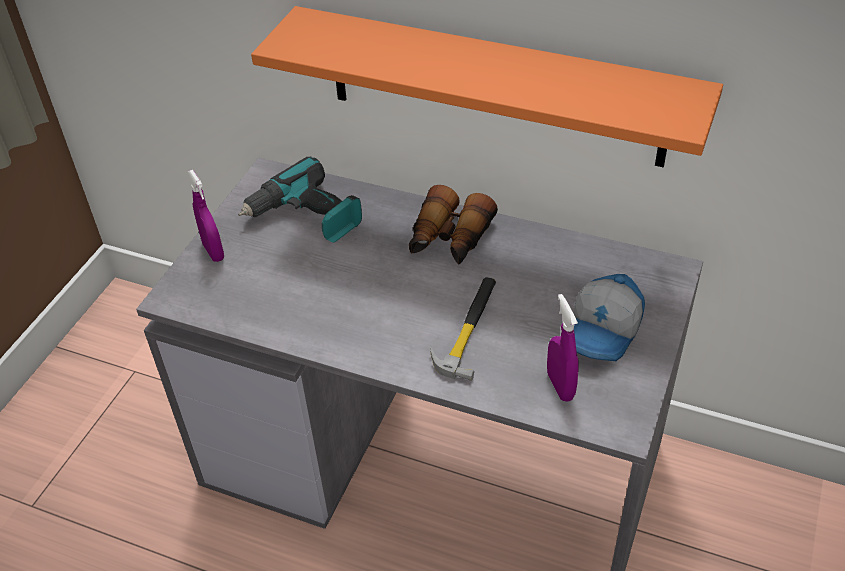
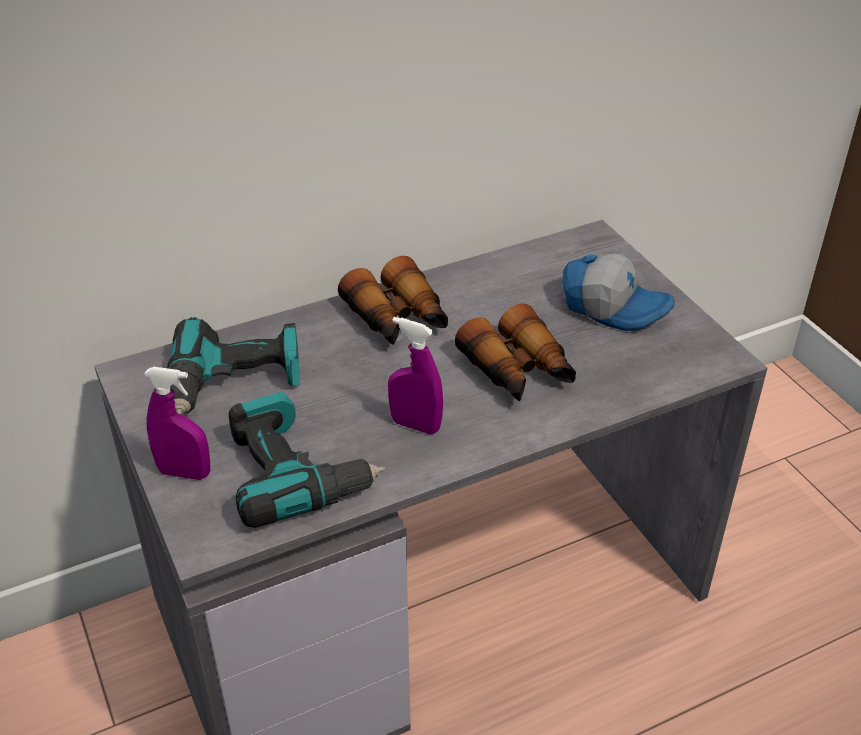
camera: 50 degrees left, 5 degrees down
(260, 294) = (296, 473): none -> power drill
(468, 328) = (519, 371): hammer -> binoculars
(494, 87) = (384, 129): orange shelf -> none
(560, 386) = (645, 363): purple spray bottle -> purple spray bottle (415, 425)
(604, 331) = (614, 306): cap -> cap turned 45 degrees counterclockwise

